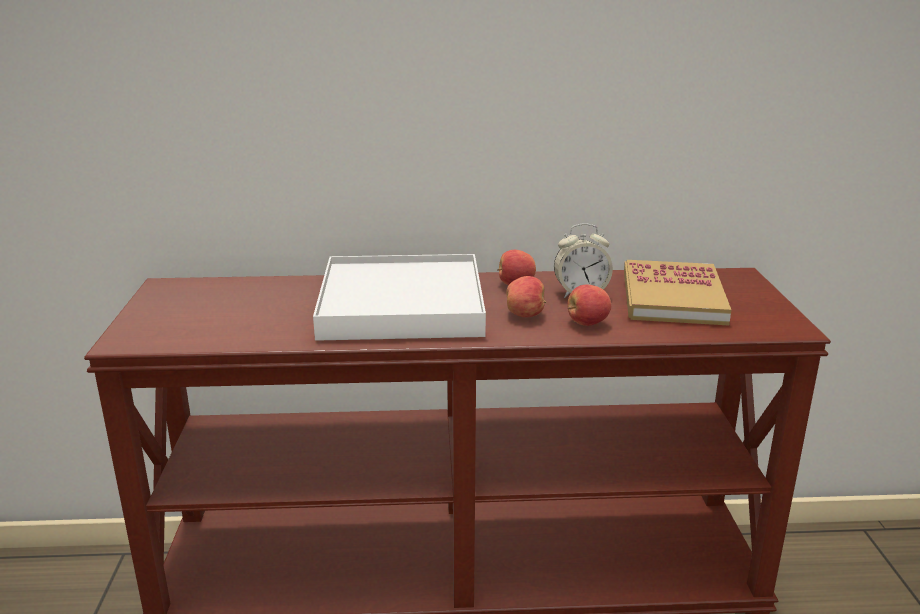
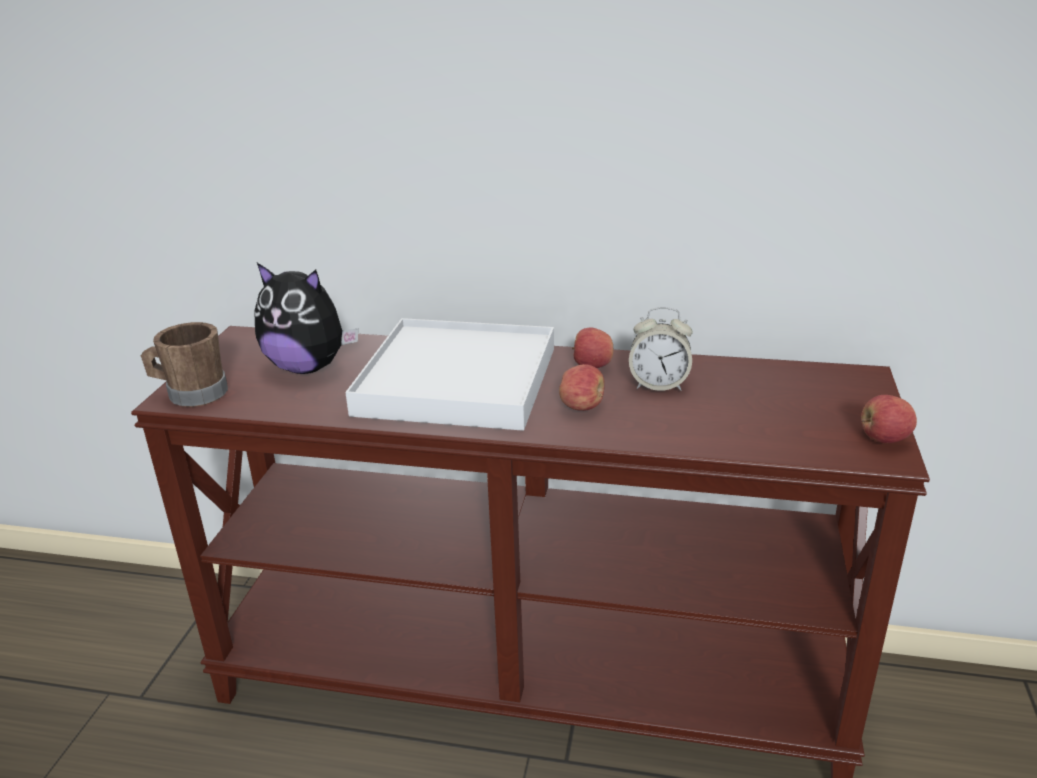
camera: 15 degrees right, 5 degrees up
(142, 336) = (191, 394): none -> brown mug
(250, 305) = (308, 367): none -> plush toy
(587, 323) = (645, 424): apple -> apple (883, 439)
(672, 297) = (763, 399): book -> none

